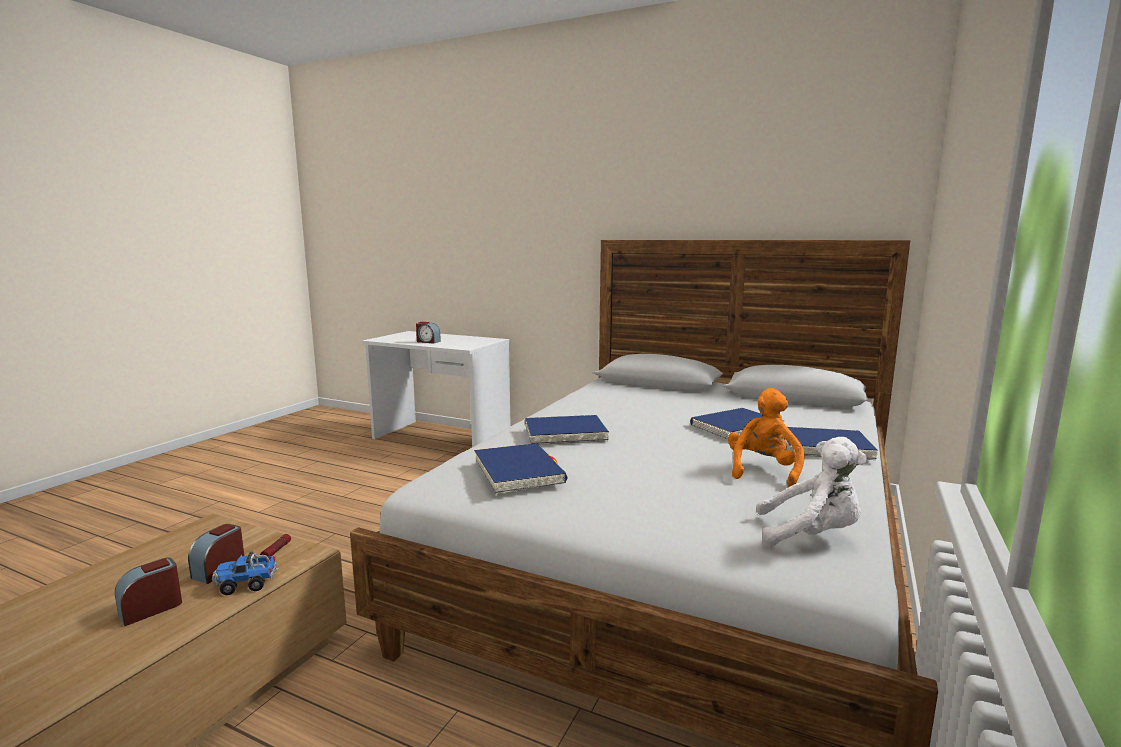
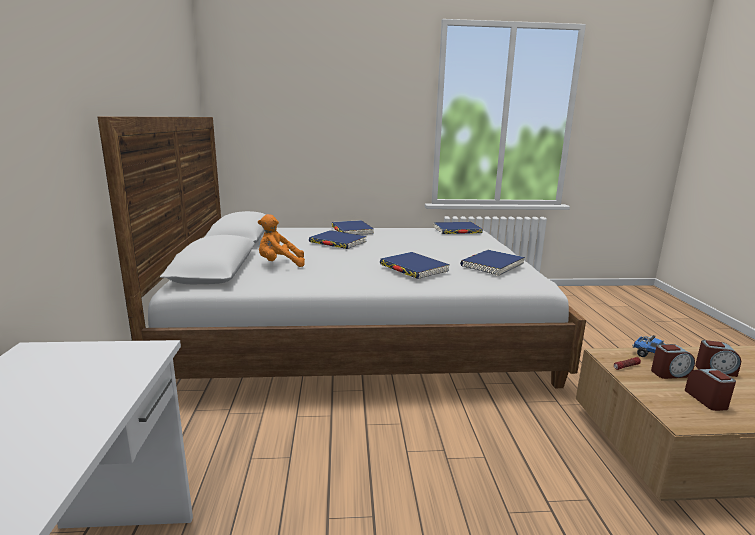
camera: 120 degrees left, 5 degrees up
(428, 342) = (57, 423): alarm clock -> alarm clock (707, 400)
(763, 471) = (402, 237): orange plush toy -> orange plush toy (279, 264)
(811, 535) = (457, 230): white plush toy -> blue book

